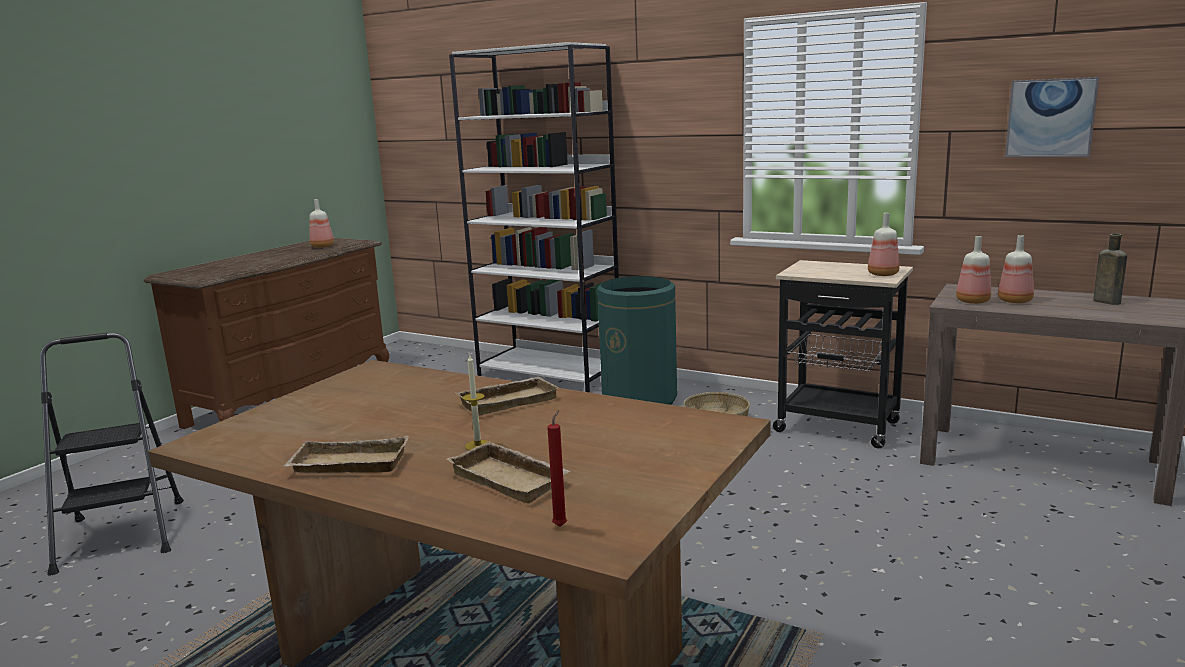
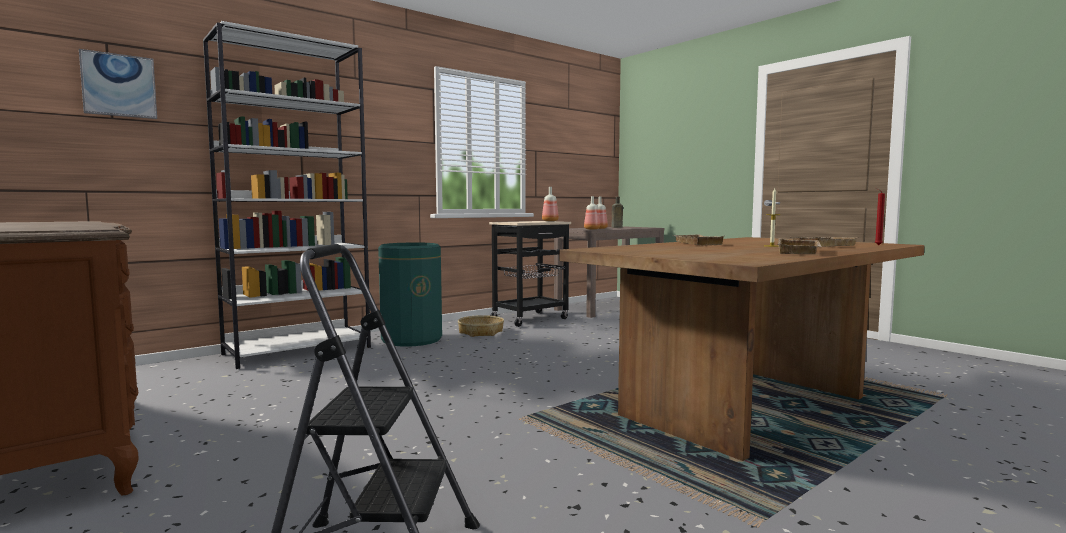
camera: 70 degrees left, 10 degrees down
(322, 246) = (58, 222): bottle -> none
(1050, 118) = (571, 147): picture -> picture (119, 85)

